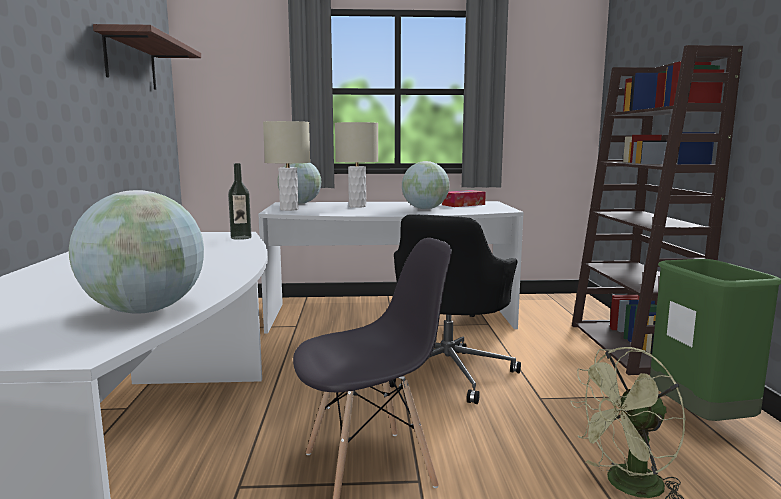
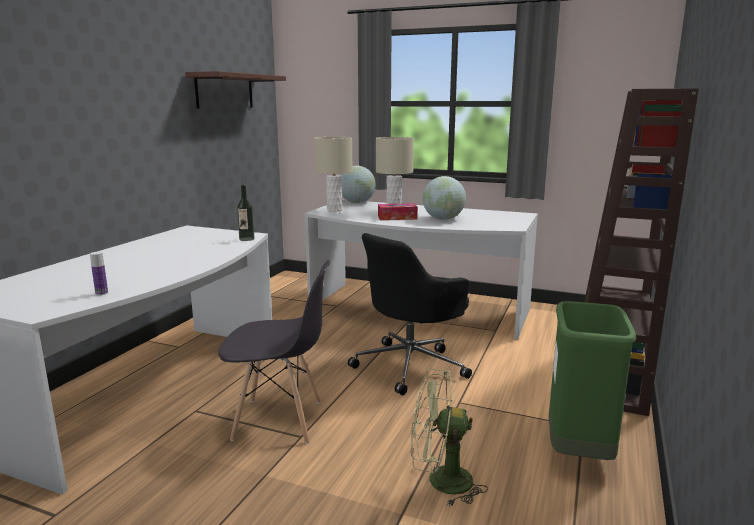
camera: 25 degrees right, 5 degrees up
(145, 310) = (101, 293): globe -> bottle
(463, 205) = (490, 216): tissue box -> tissue box (397, 217)

